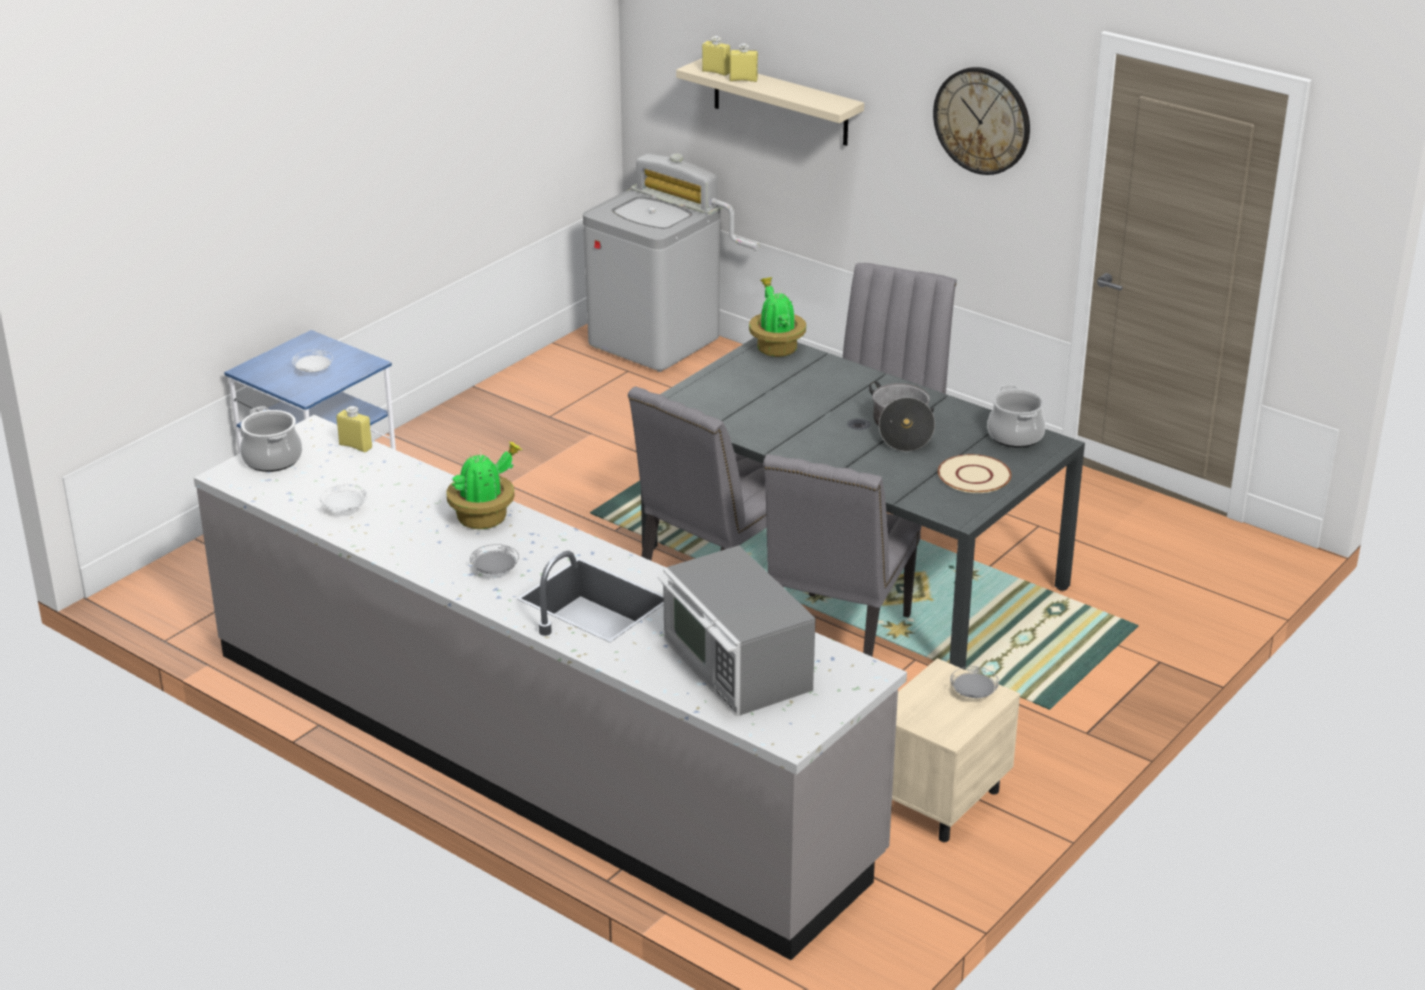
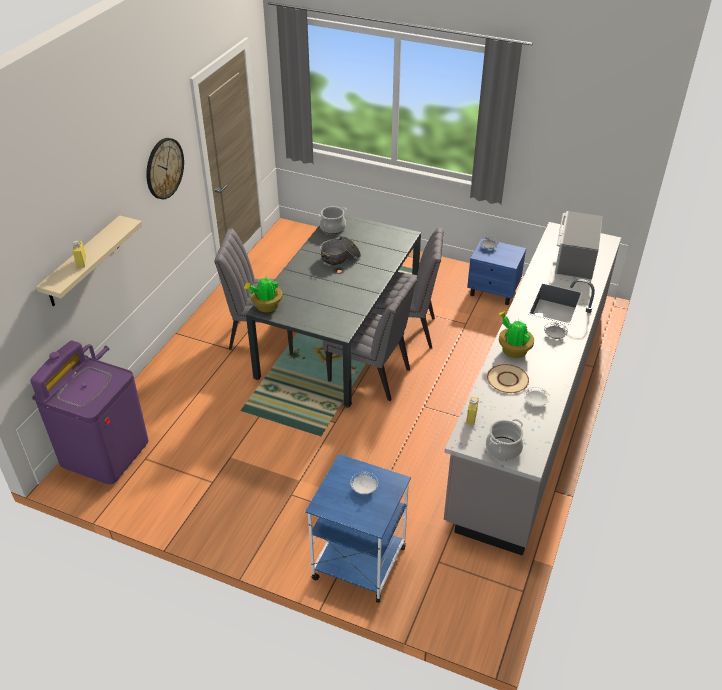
camera: 105 degrees left, 10 degrees up
(657, 344) = (105, 452): grey washing machine -> purple washing machine
(716, 72) = (66, 275): yellow bottle -> none
(735, 665) = (574, 259): microwave -> microwave turned 150 degrees clockwise
(937, 801) = (494, 291): beige nightstand -> blue nightstand
(973, 476) = (373, 235): beige plate -> beige plate (507, 380)

